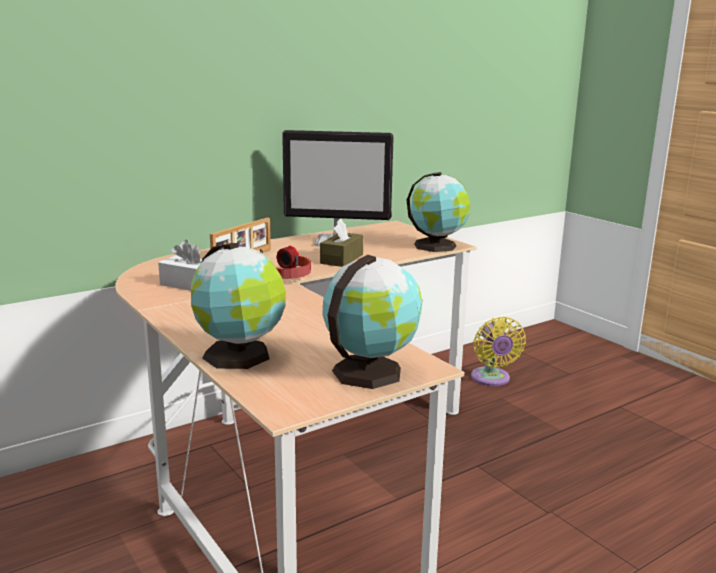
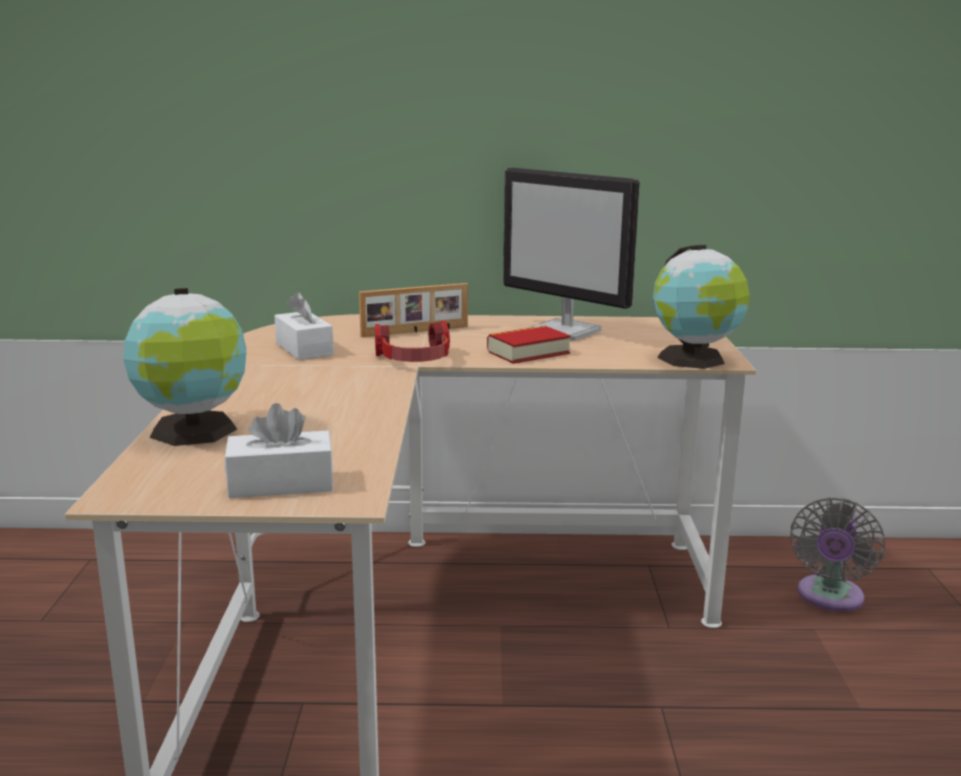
camera: 35 degrees right, 0 degrees up
(342, 259) = (528, 352): brown tissue box -> book
(370, 371) = (281, 484): globe -> white tissue box
(491, 379) = (829, 598): yellow fan -> grey fan

